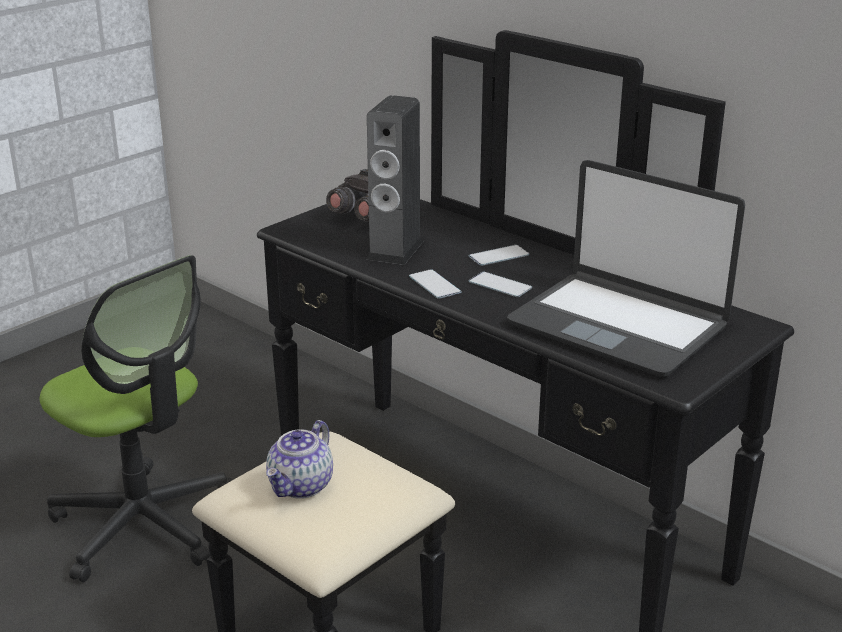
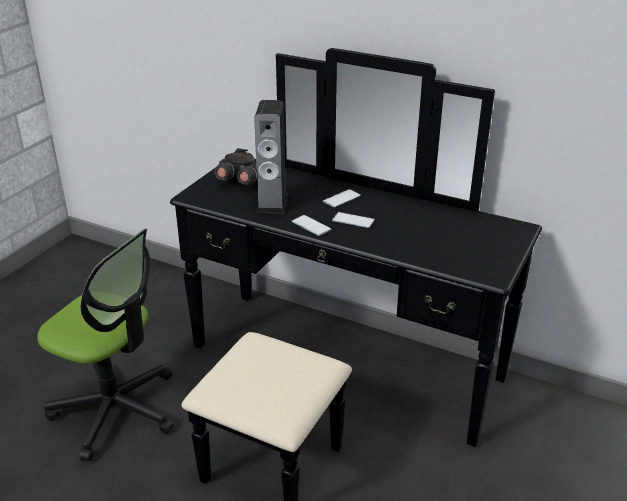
camera: 15 degrees left, 5 degrees up
(301, 486) = (254, 376): teapot -> none
(618, 325) = (440, 239): laptop -> none

